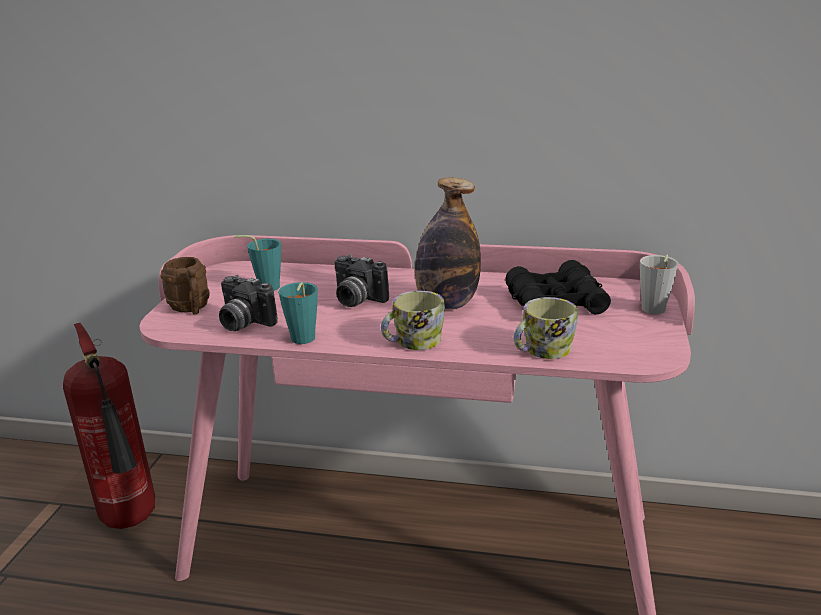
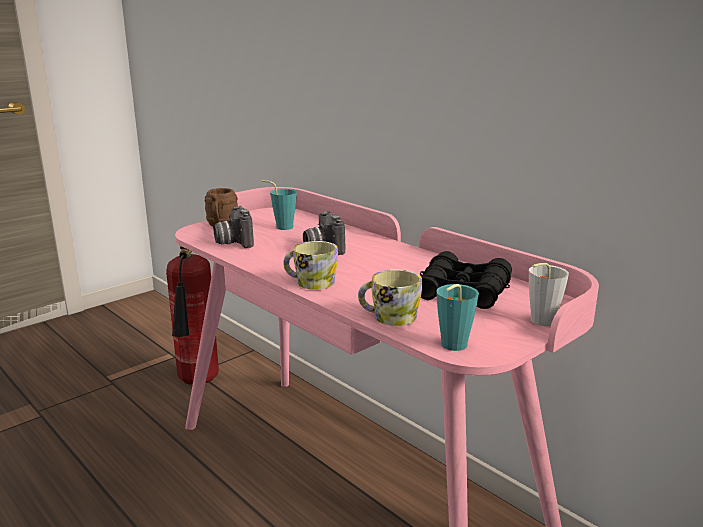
camera: 35 degrees right, 5 degrees down
(302, 341) = (247, 261): turquoise cup -> turquoise cup (451, 347)
(447, 304) = (378, 268): bottle -> none

